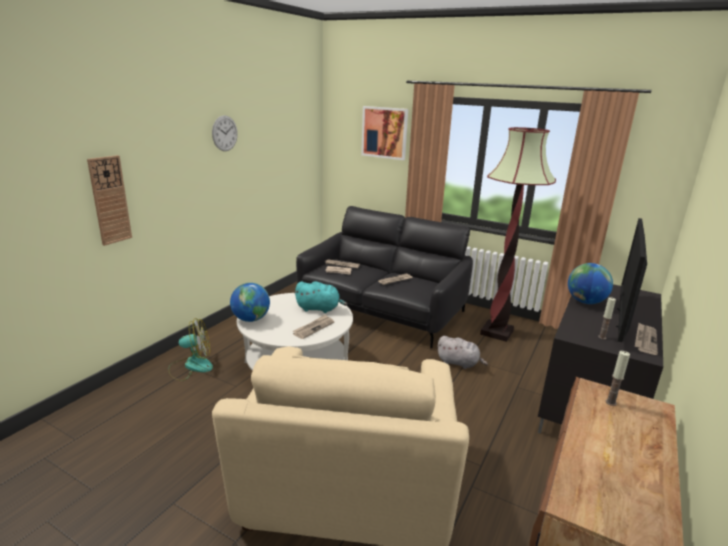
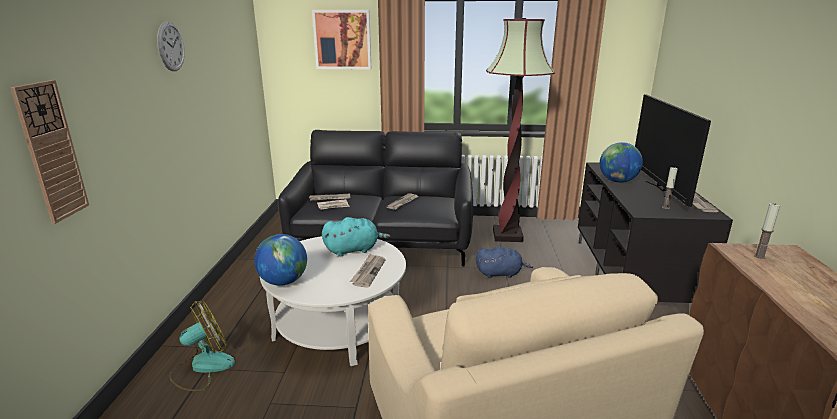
camera: 25 degrees left, 0 degrees up
(459, 363) = (500, 273): grey plush toy -> blue plush toy

